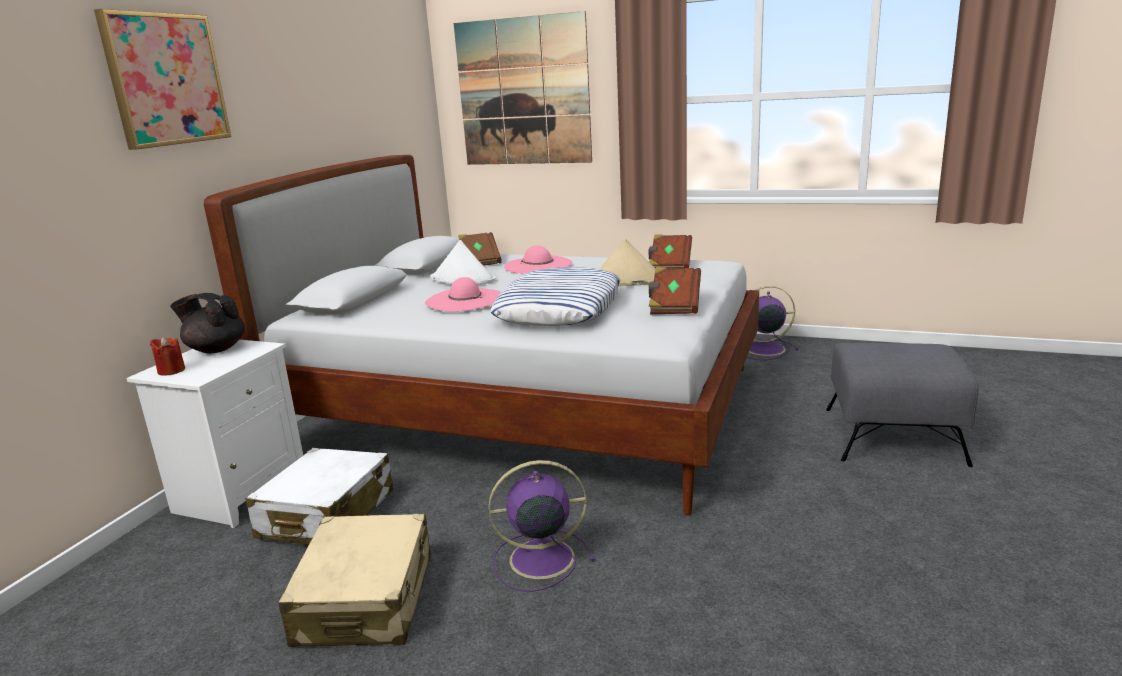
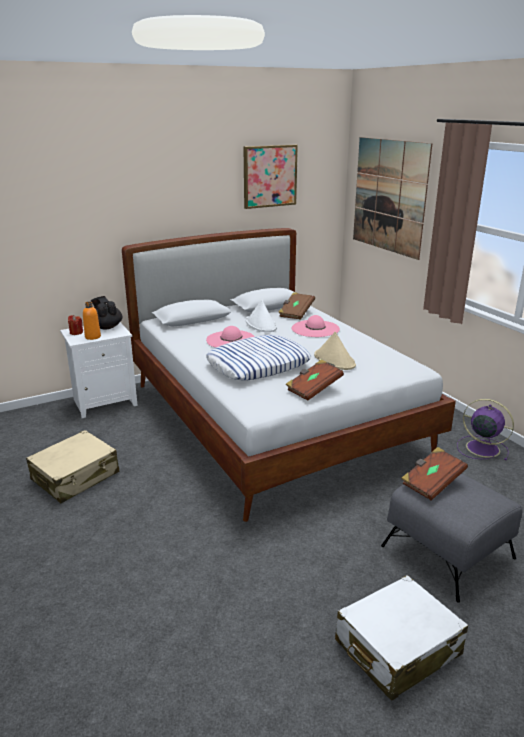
camera: 40 degrees right, 5 degrees up
(166, 79) = (112, 182): picture -> picture (269, 176)
(219, 365) = (93, 337): none -> orange bottle
(326, 515) = (115, 431): white suitcase -> white suitcase (397, 648)
(538, 559) = (152, 500): purple fan -> none
(669, 265) = (383, 358): brown book -> brown book (431, 483)

